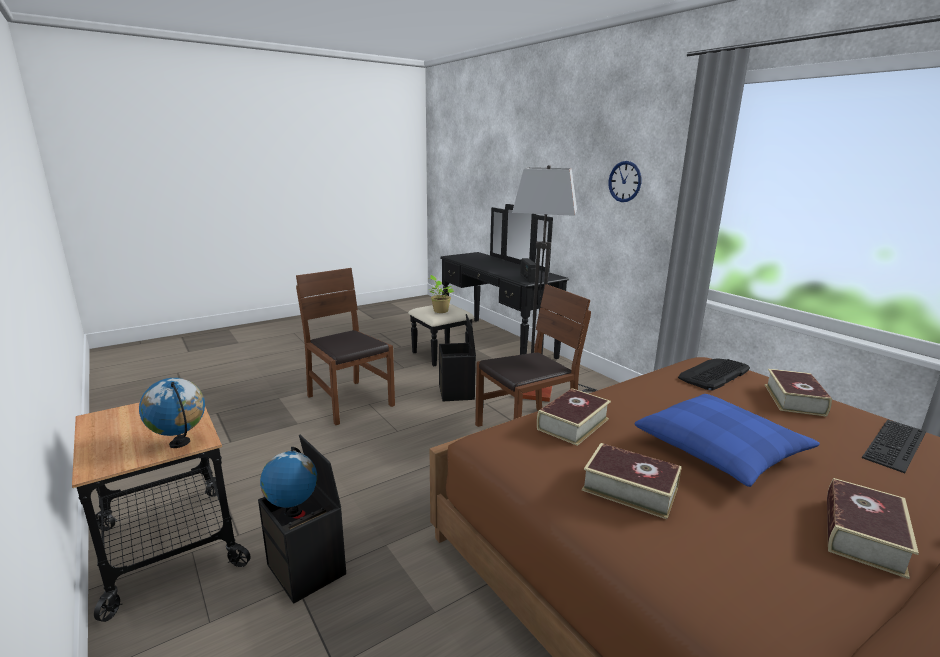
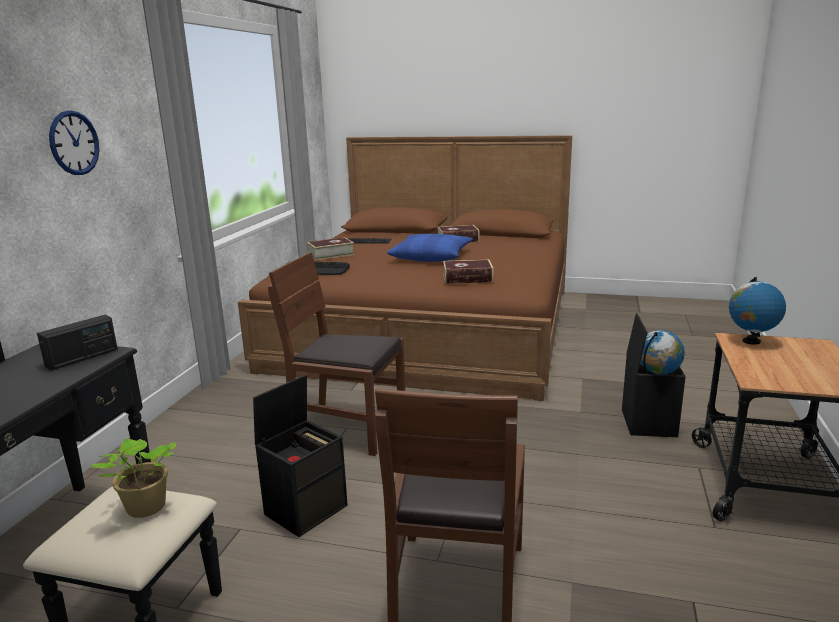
camera: 130 degrees left, 0 degrees up
(546, 391) = (229, 451): floor lamp -> none
(630, 489) = (503, 261): book -> none

